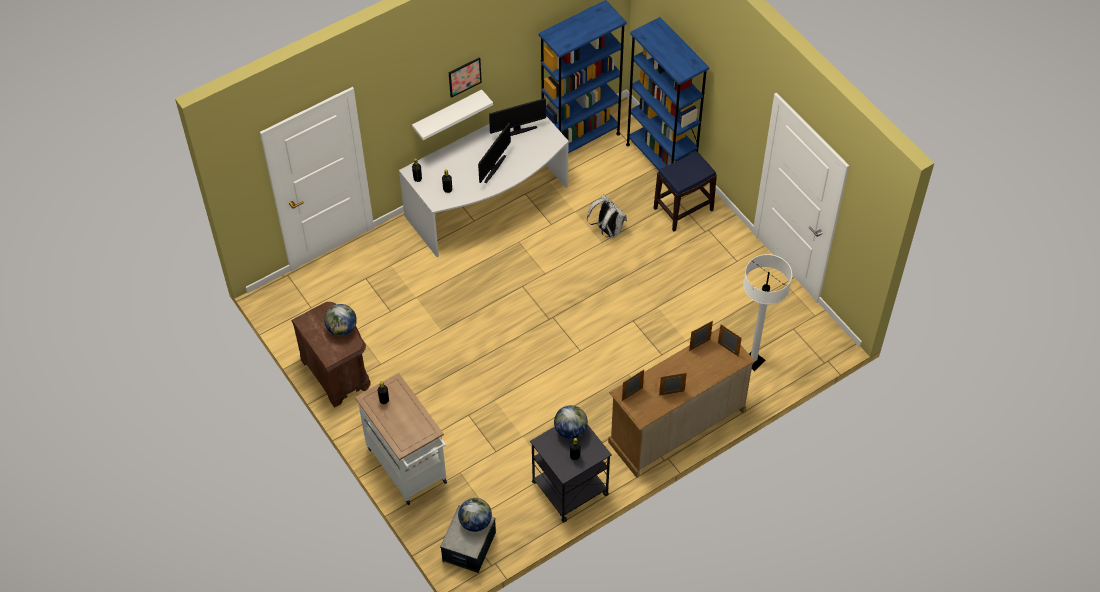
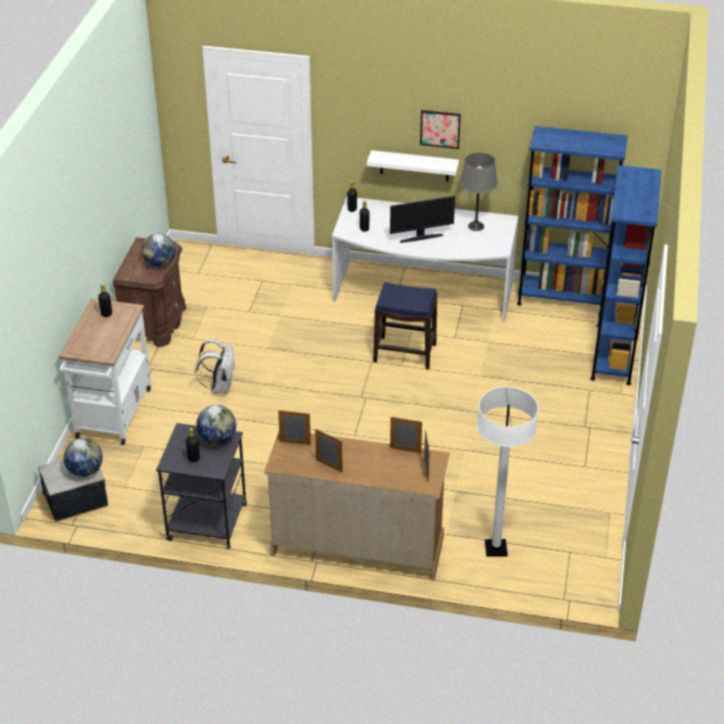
camera: 45 degrees right, 15 degrees down
(517, 131) = (476, 226): monitor -> grey table lamp
(607, 230) = (497, 371): white backpack -> white backpack (220, 386)
(683, 209) = (586, 399): stool -> stool (404, 353)

